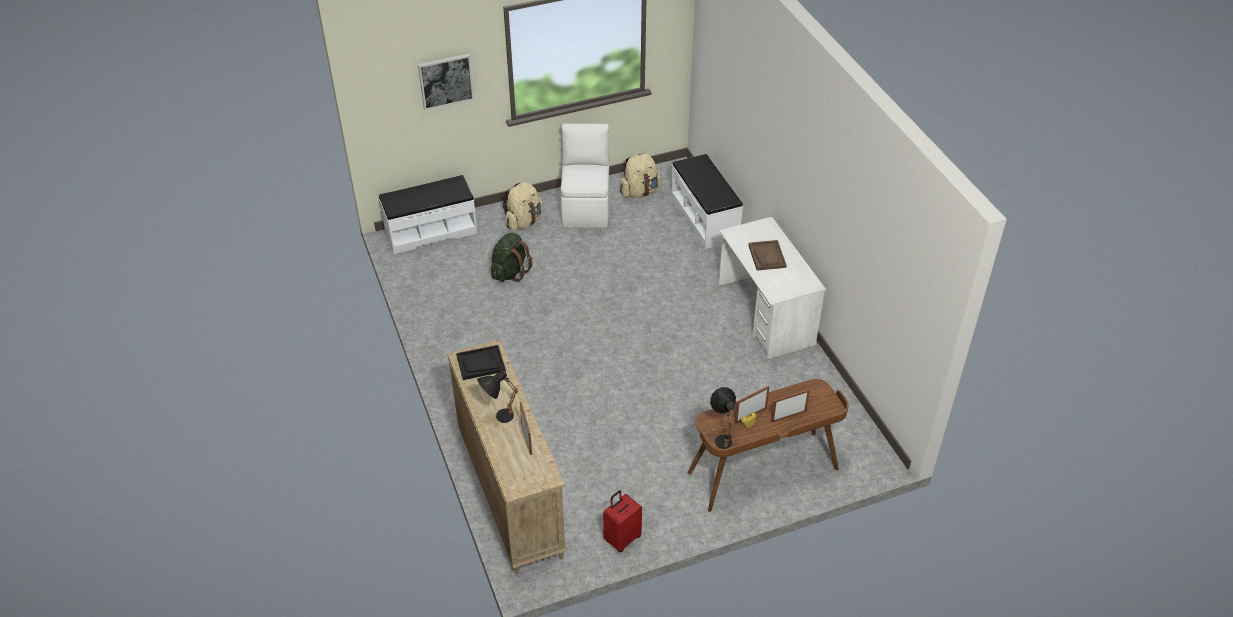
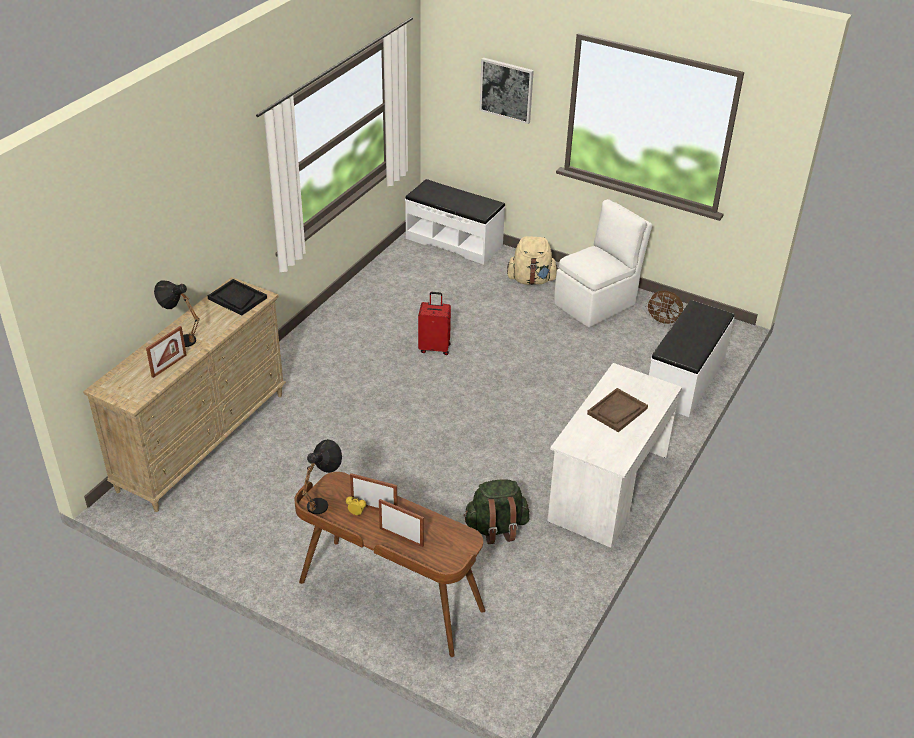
camera: 50 degrees right, 5 degrees down
(510, 272) = (460, 305): green backpack -> green backpack (496, 528)
(622, 538) = (212, 538): red suitcase -> red suitcase (434, 348)
(640, 192) = (663, 322): beige backpack -> brown fan

